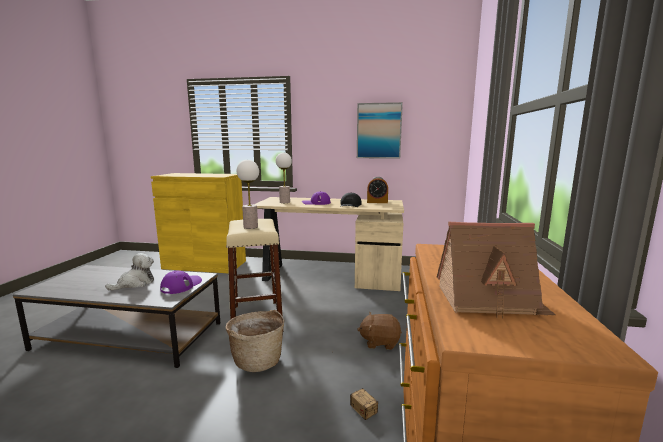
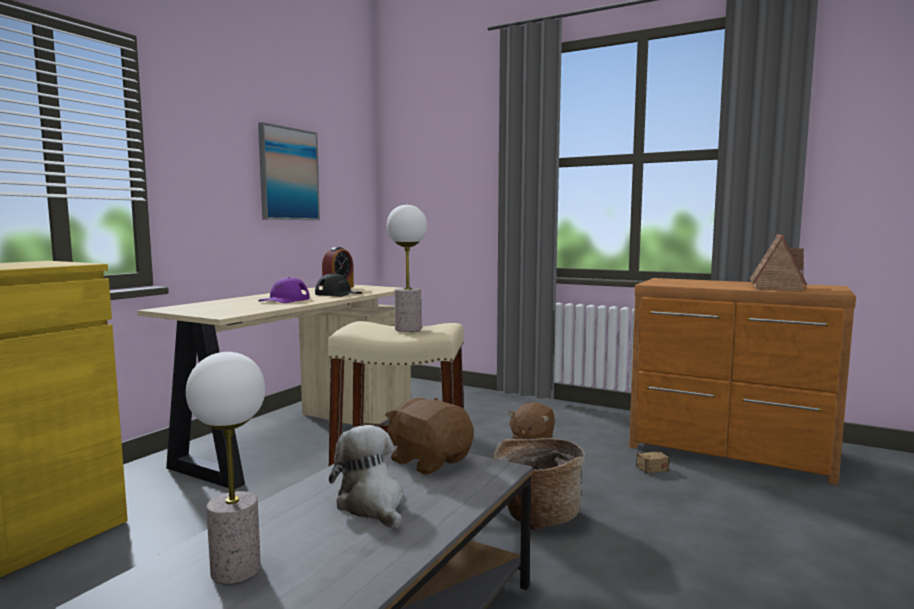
camera: 70 degrees left, 5 degrees down
(181, 285) = (429, 461): purple cap -> brown plush toy
(284, 202) = (236, 307): table lamp -> table lamp (236, 570)

